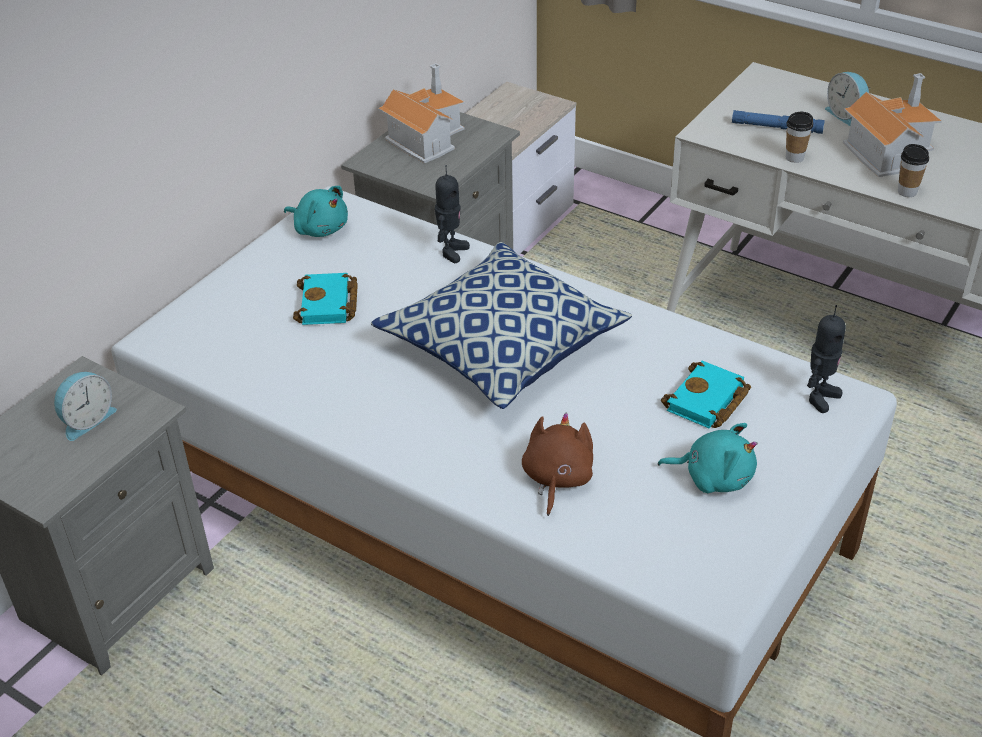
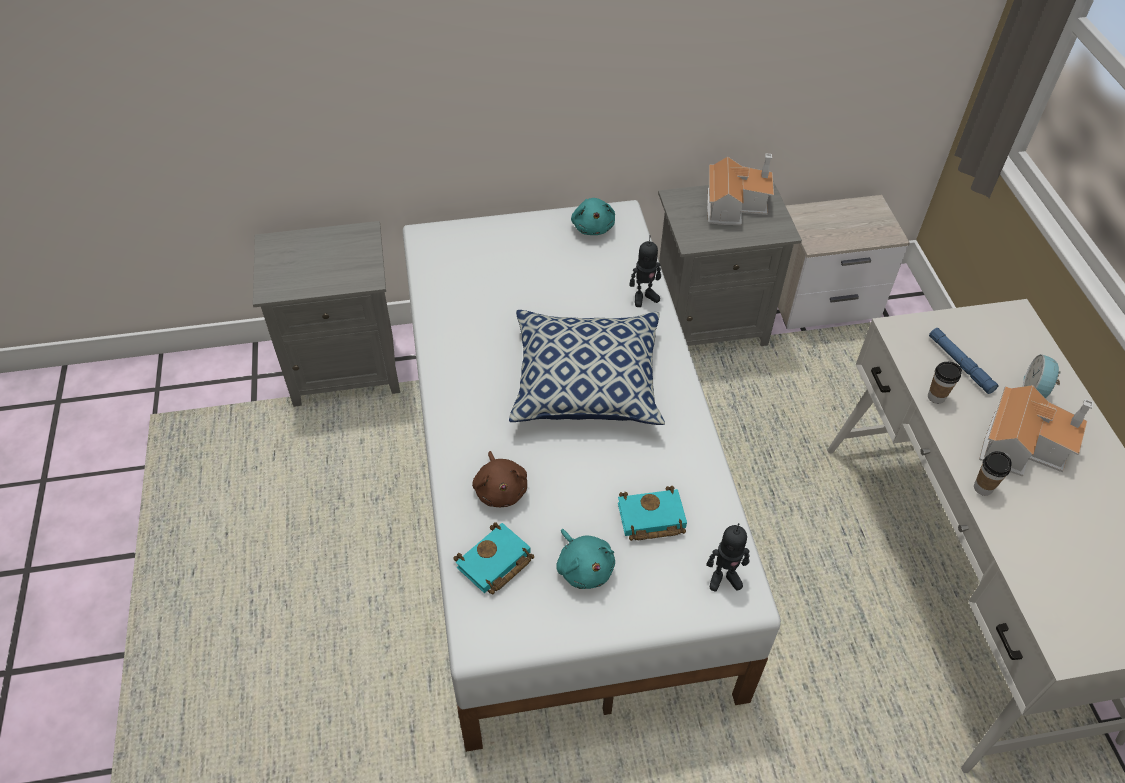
camera: 45 degrees right, 10 degrees up
(86, 420) = (336, 261): alarm clock -> none
(329, 305) = (532, 281): turquoise book -> turquoise book (494, 564)
(556, 479) = (500, 489): brown plush toy -> brown plush toy turned 105 degrees clockwise

